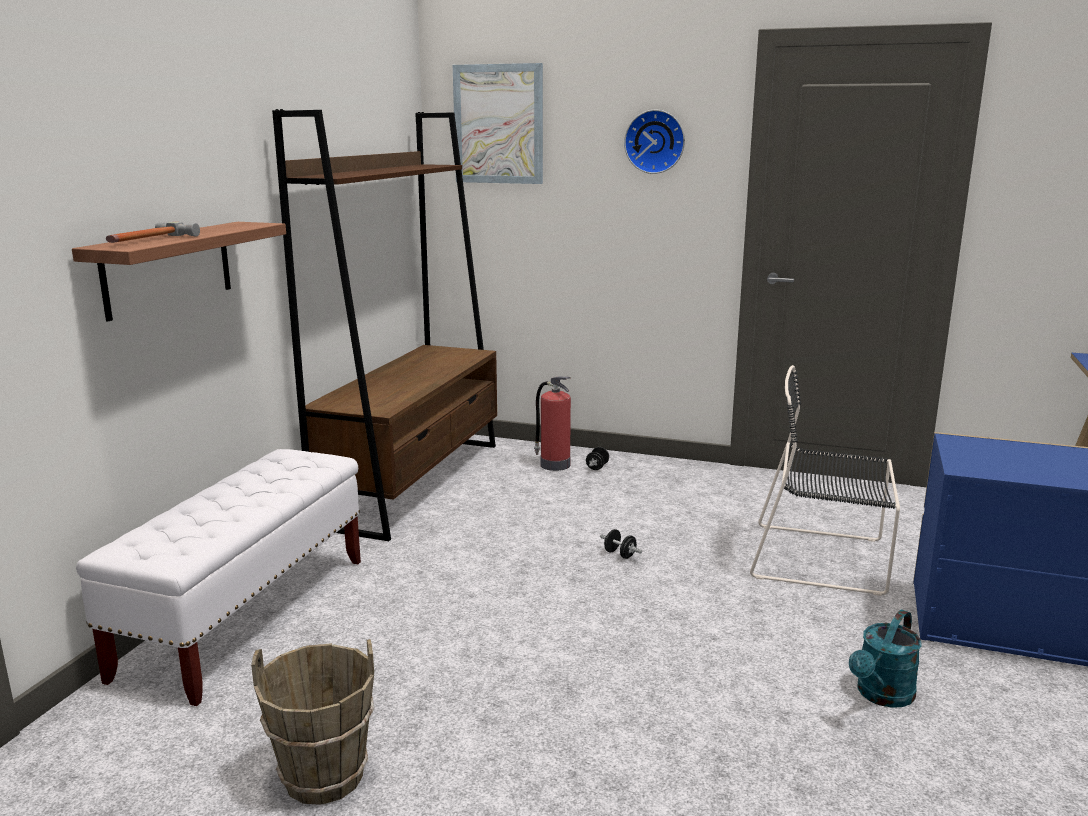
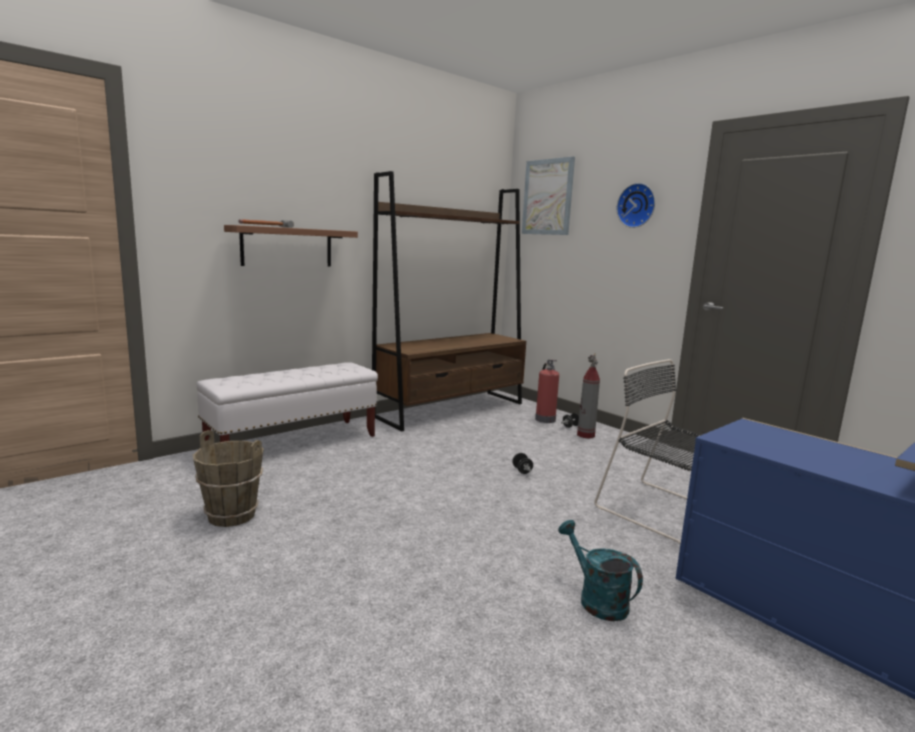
camera: 30 degrees right, 5 degrees down
(629, 476) = (585, 435): none -> fire extinguisher
(881, 696) = (596, 599): turquoise watering can -> turquoise watering can turned 75 degrees clockwise

